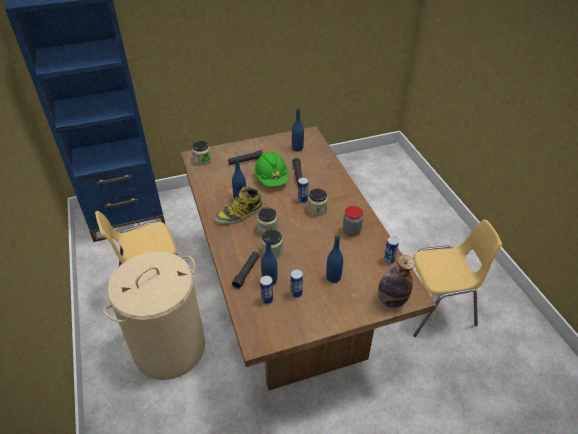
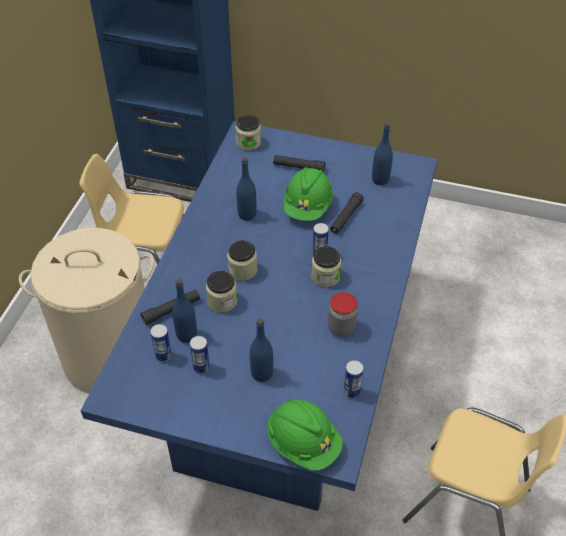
camera: 35 degrees right, 5 degrees up
(239, 214) = (227, 235): boot -> none
(290, 301) = (284, 381): brown dining table -> blue dining table
(391, 300) = (303, 443): bottle -> green hard hat

